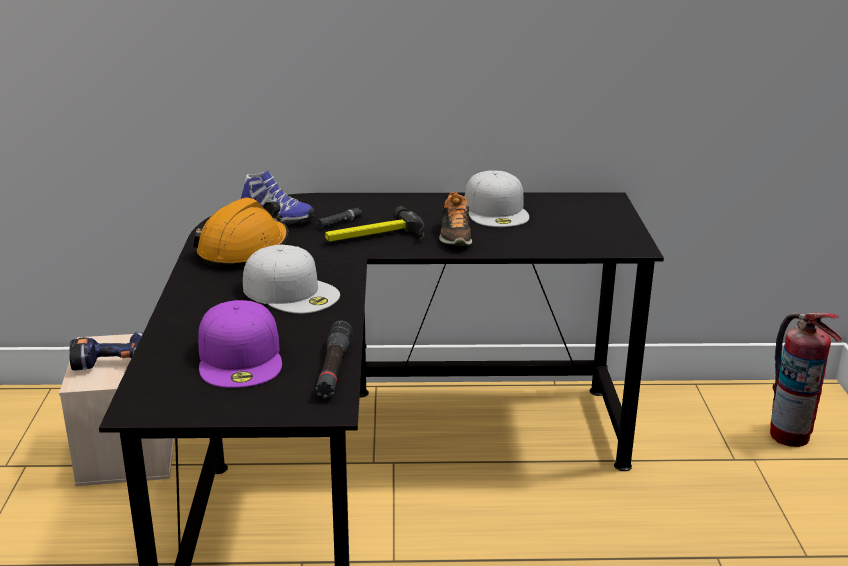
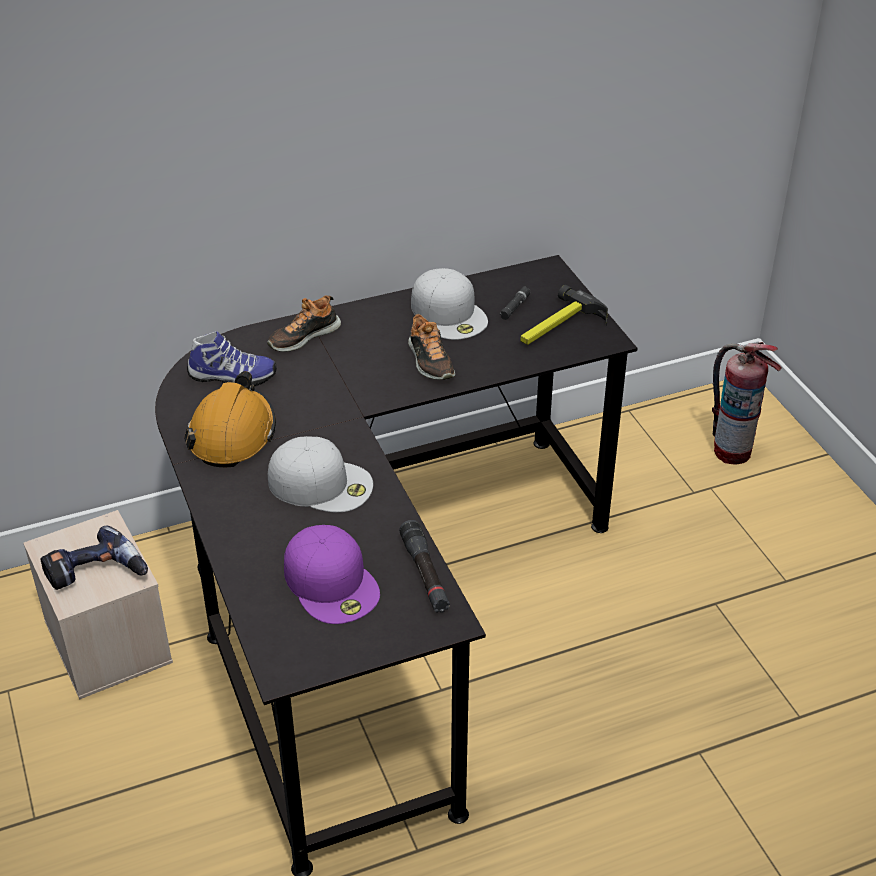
camera: 20 degrees left, 15 degrees up
(339, 223) = (303, 369): black flashlight -> black flashlight (514, 307)
(357, 205) = (303, 336): none -> shoe
(375, 237) = (353, 383): hammer -> hammer (559, 327)

